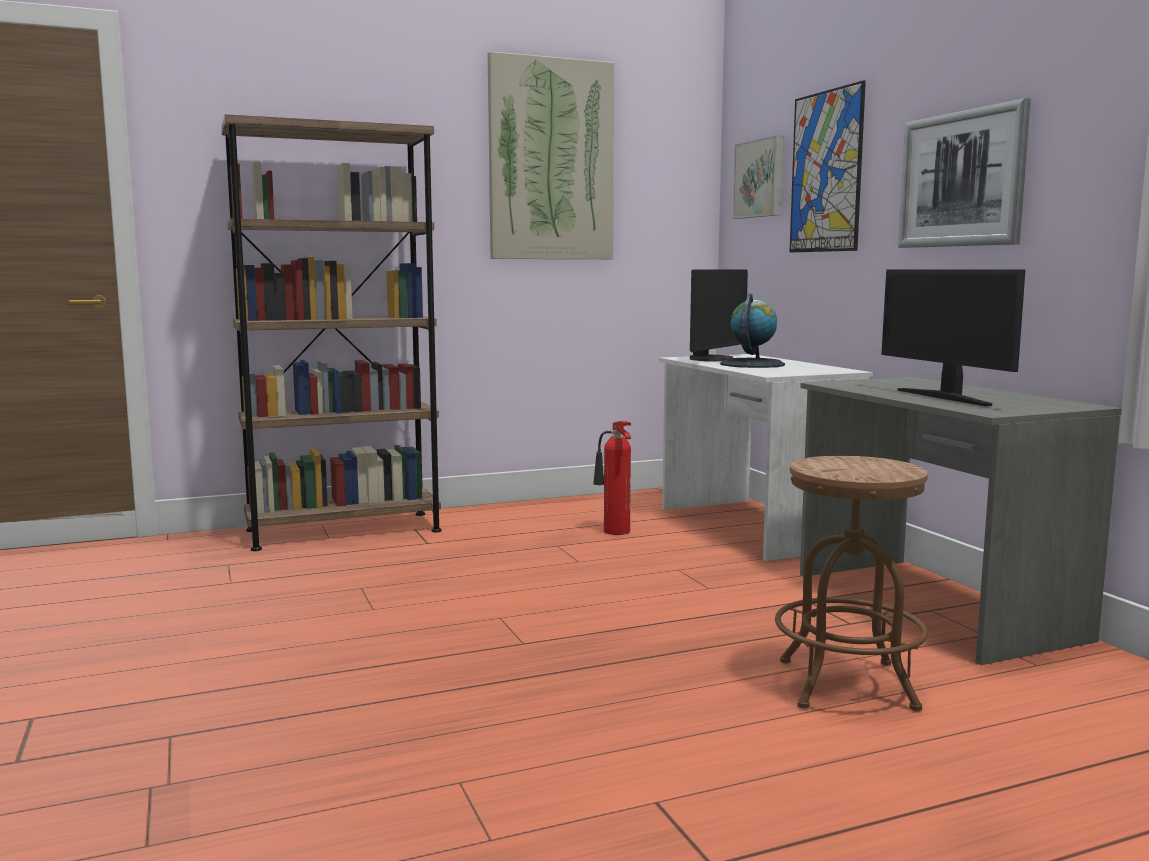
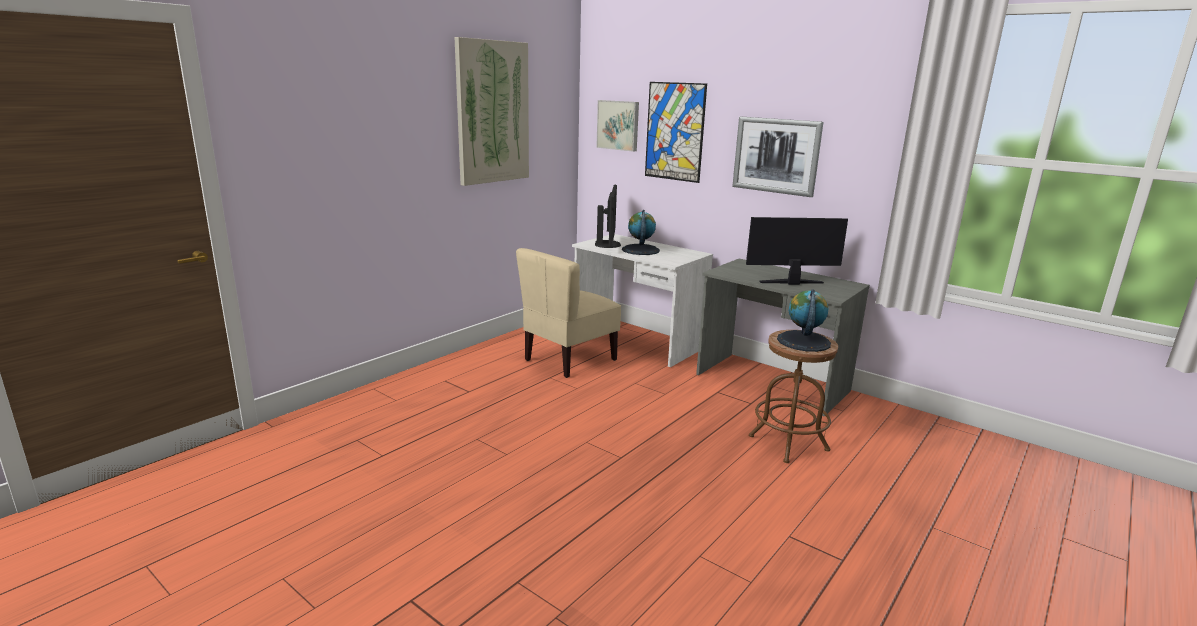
camera: 30 degrees left, 10 degrees up
(343, 530) = (398, 391): brown bookcase -> none
(615, 532) = (569, 360): fire extinguisher -> beige chair
(857, 467) = (803, 341): none -> globe
(945, 397) = (792, 283): monitor -> monitor turned 135 degrees clockwise

